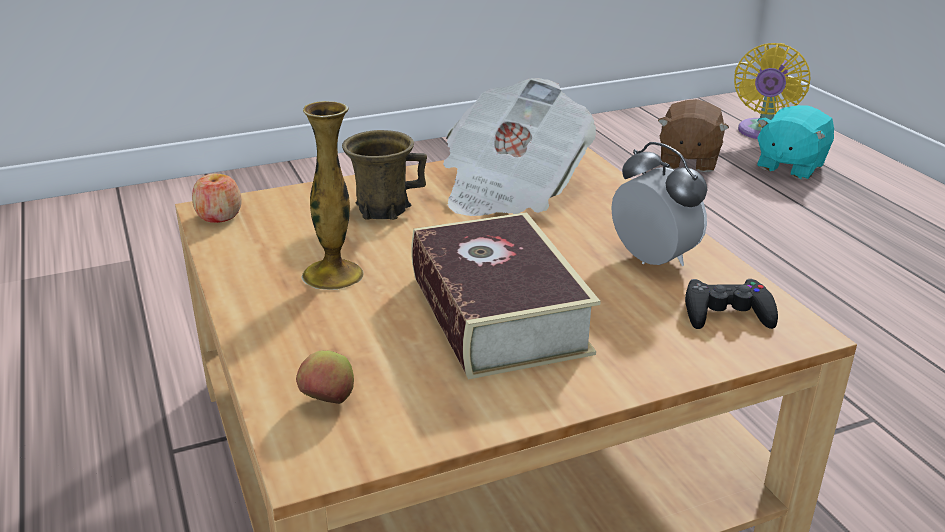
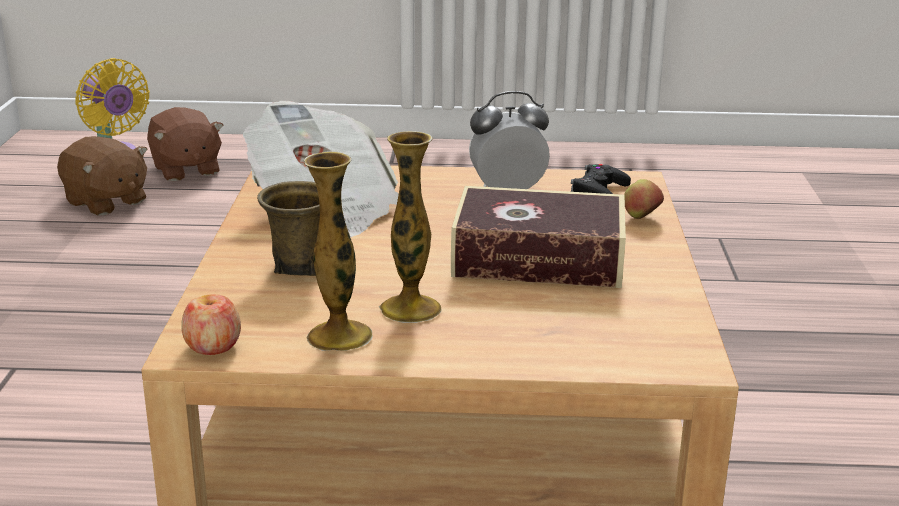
camera: 65 degrees left, 5 degrees down
(262, 258) = (339, 336): none -> vase
(328, 402) = (616, 344): apple -> apple (641, 218)
(789, 166) = (185, 170): turquoise plush toy -> brown plush toy

